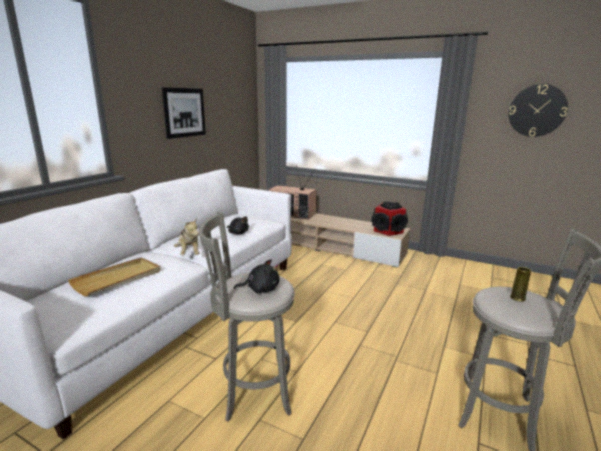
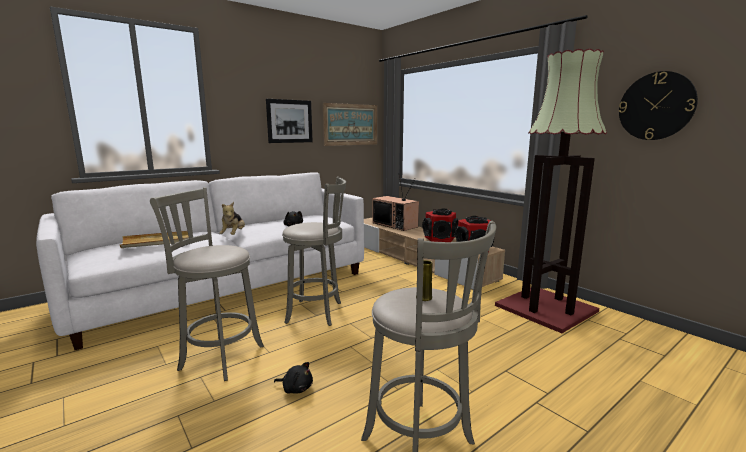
camera: 25 degrees right, 5 degrees down
(235, 113) = (351, 124): none -> picture
(260, 289) = (209, 254): black plush toy -> black plush toy (296, 388)
(294, 318) = (317, 313): none -> grey stool
(349, 224) = (439, 238): none -> speaker
(458, 274) = (544, 308): none -> floor lamp

